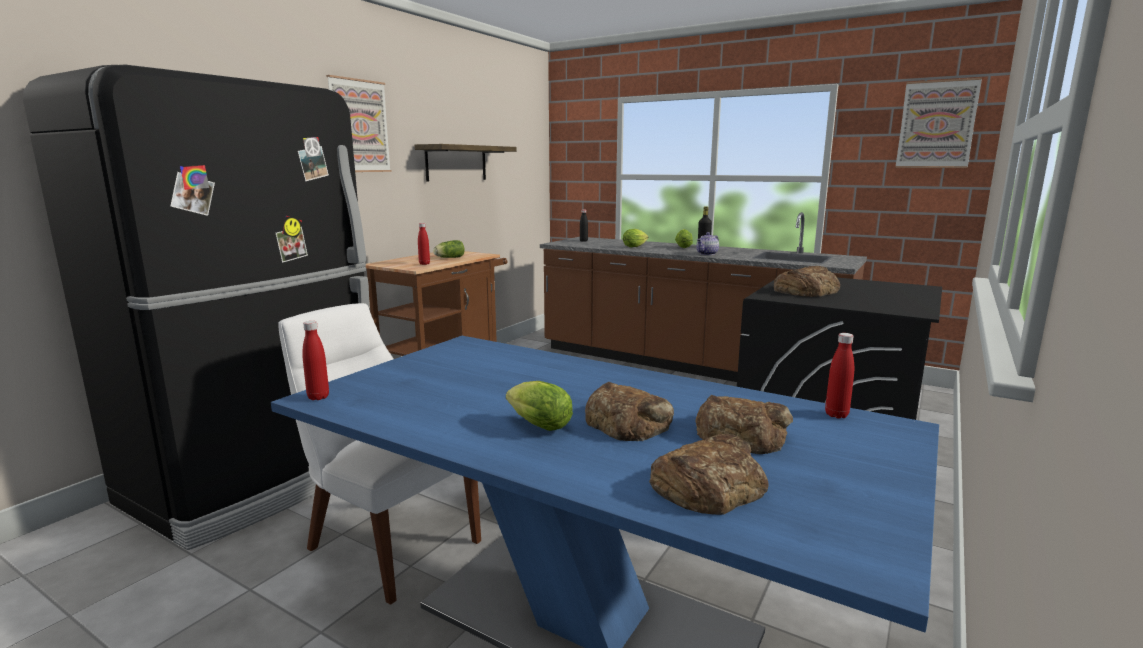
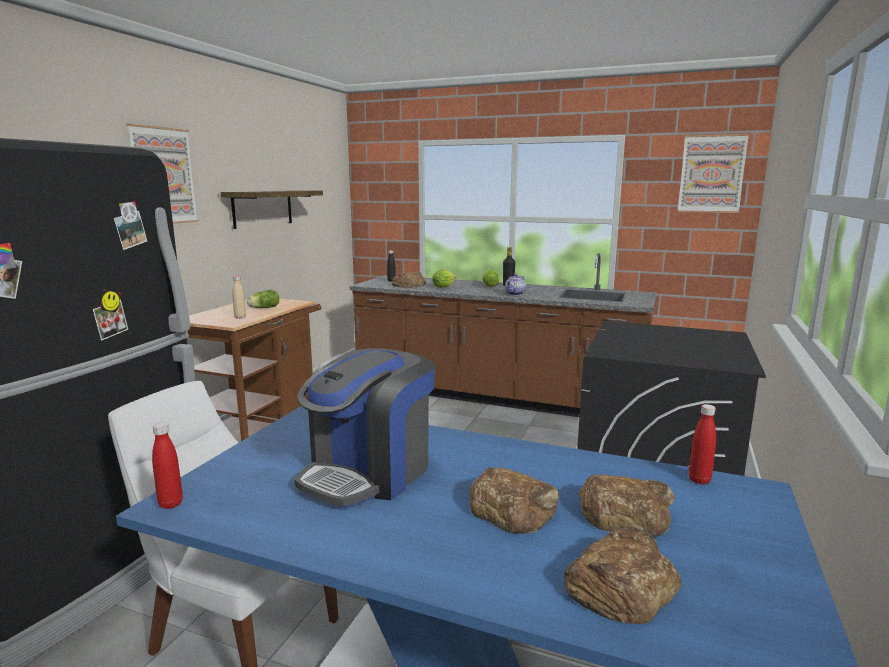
camera: 10 degrees left, 0 degrees up
(424, 264) = (240, 317): red bottle -> beige bottle
(502, 387) = (369, 472): none -> coffee machine
(536, 425) = (422, 521): lettuce -> none
(806, 290) = (634, 343): bread -> bread (409, 285)

